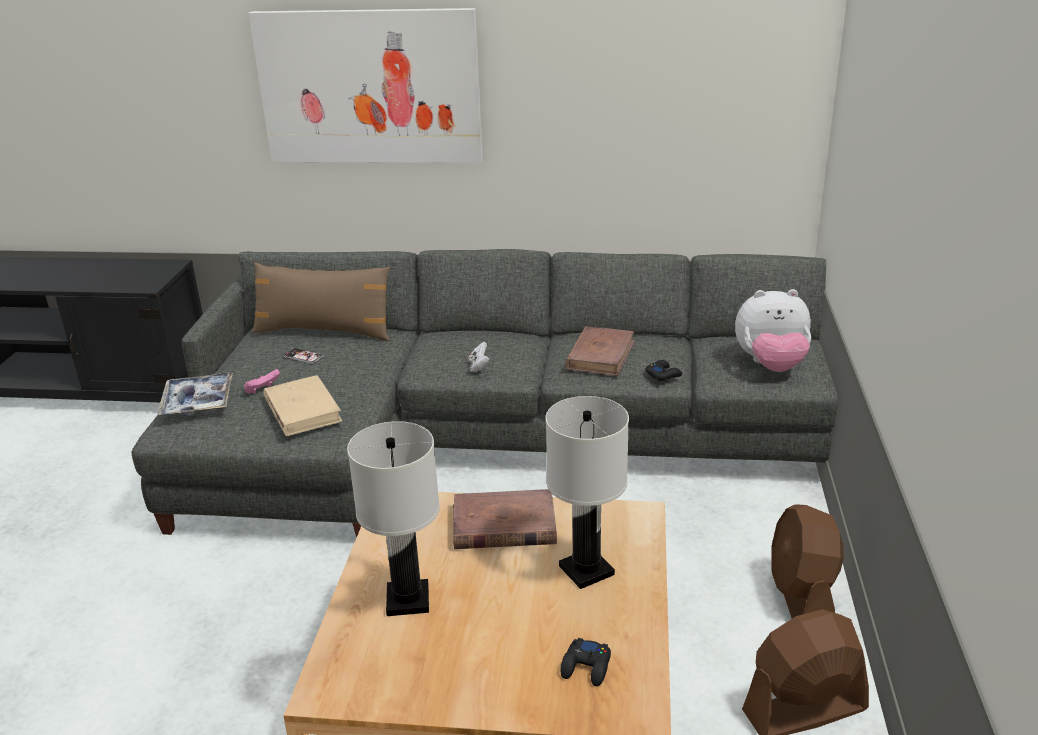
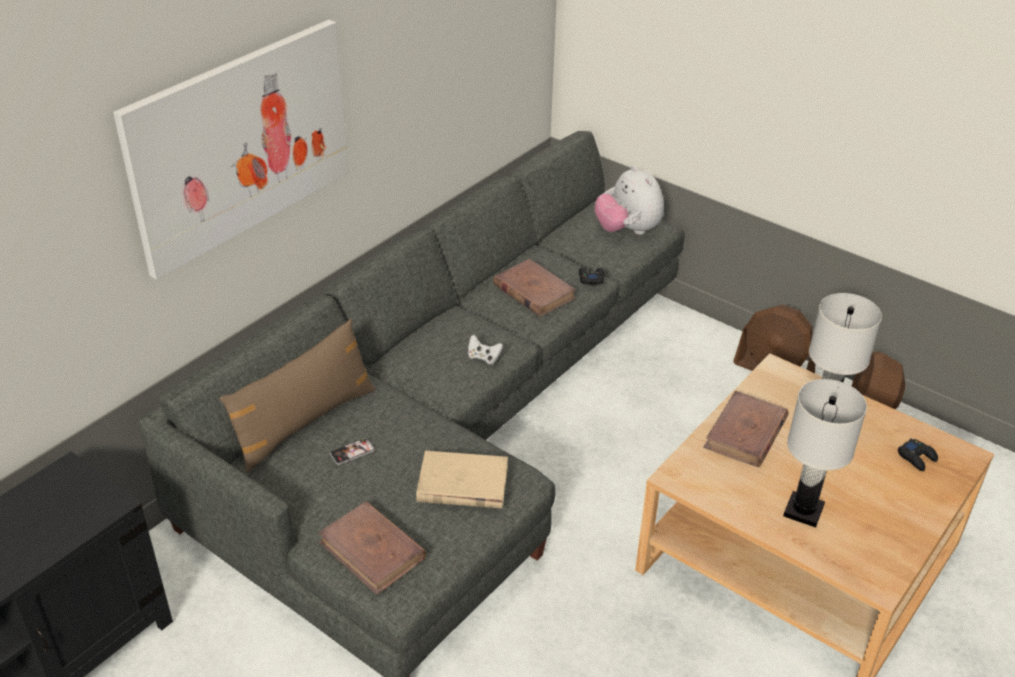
camera: 60 degrees left, 10 degrees up
(198, 402) = (372, 551): tray -> brown book
(262, 390) = (395, 499): pink game controller -> none
(771, 365) = (627, 230): plush toy -> plush toy turned 120 degrees clockwise

